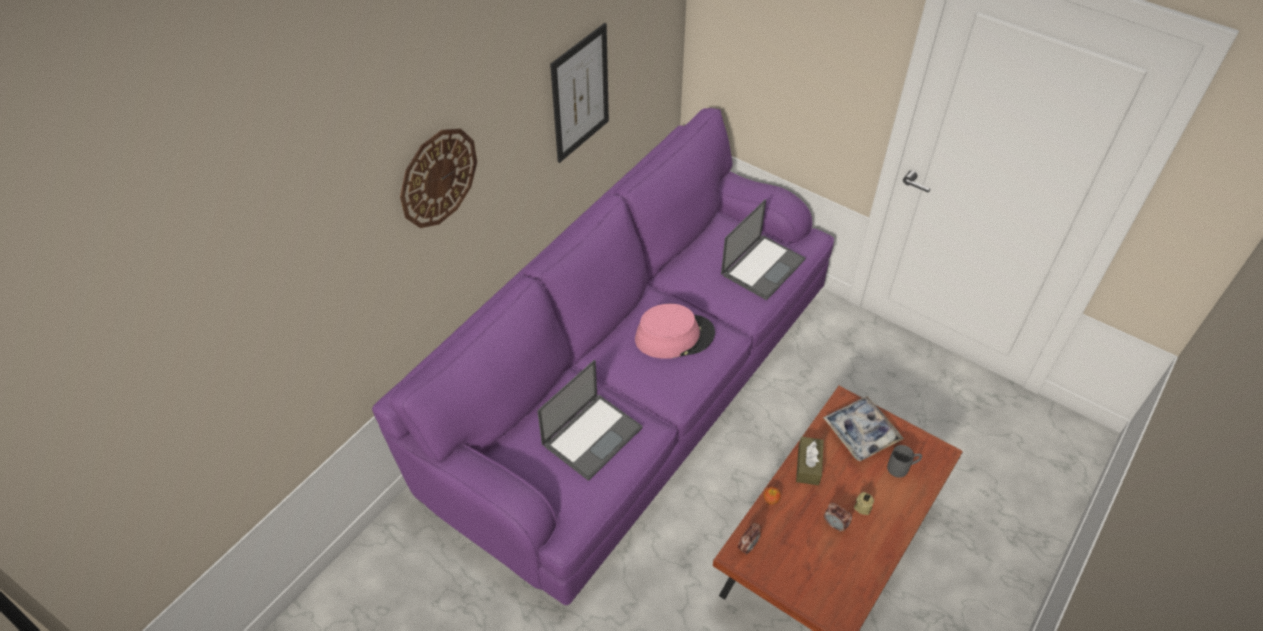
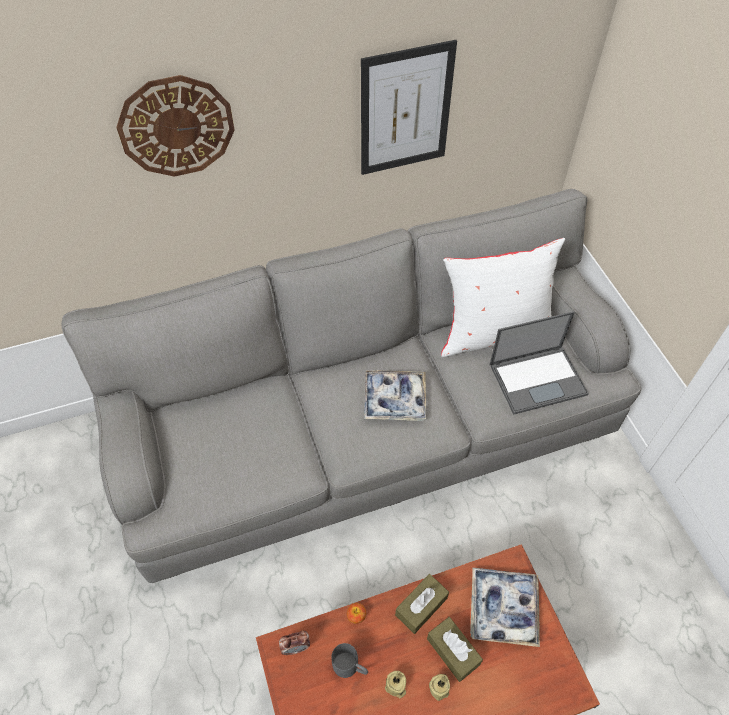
camera: 35 degrees right, 5 degrees up
(592, 435) = (247, 448): laptop -> none
(631, 391) = (364, 427): purple sofa -> grey sofa
(674, 336) = (394, 399): pink hat -> tray
(705, 250) = (494, 332): none -> white pillow
(835, 525) = (395, 687): alarm clock -> beige candle
(852, 479) = (453, 651): none -> brown tissue box
(902, 468) = (515, 676): grey mug -> grey mug (350, 667)

